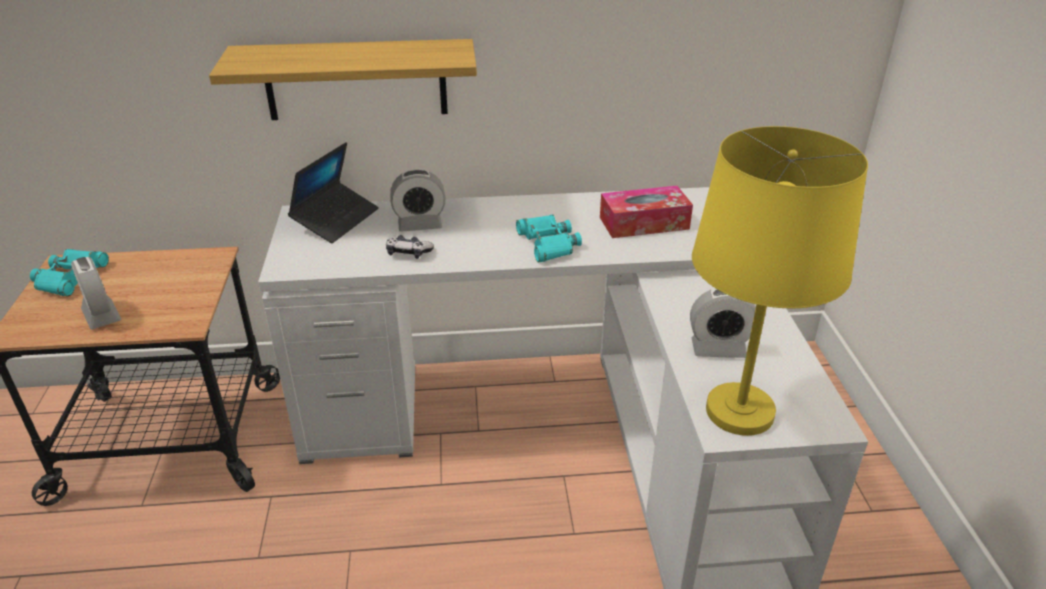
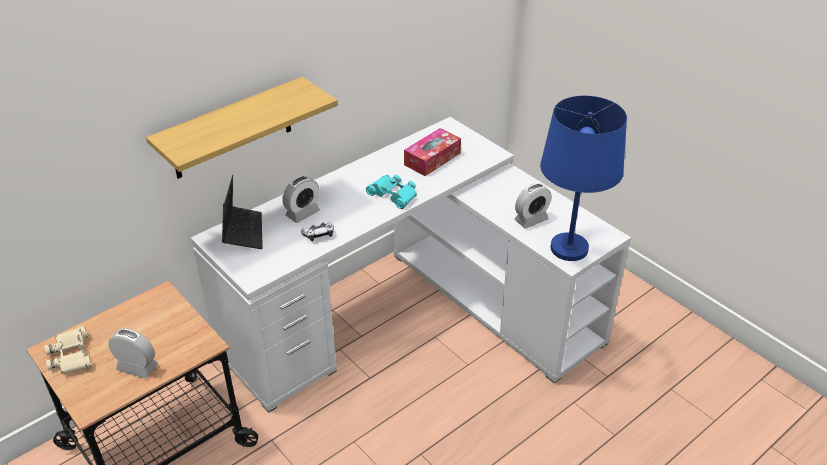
camera: 35 degrees left, 5 degrees up
(70, 277) = (72, 355): turquoise binoculars -> beige binoculars
(740, 412) = (569, 248): yellow table lamp -> blue table lamp

